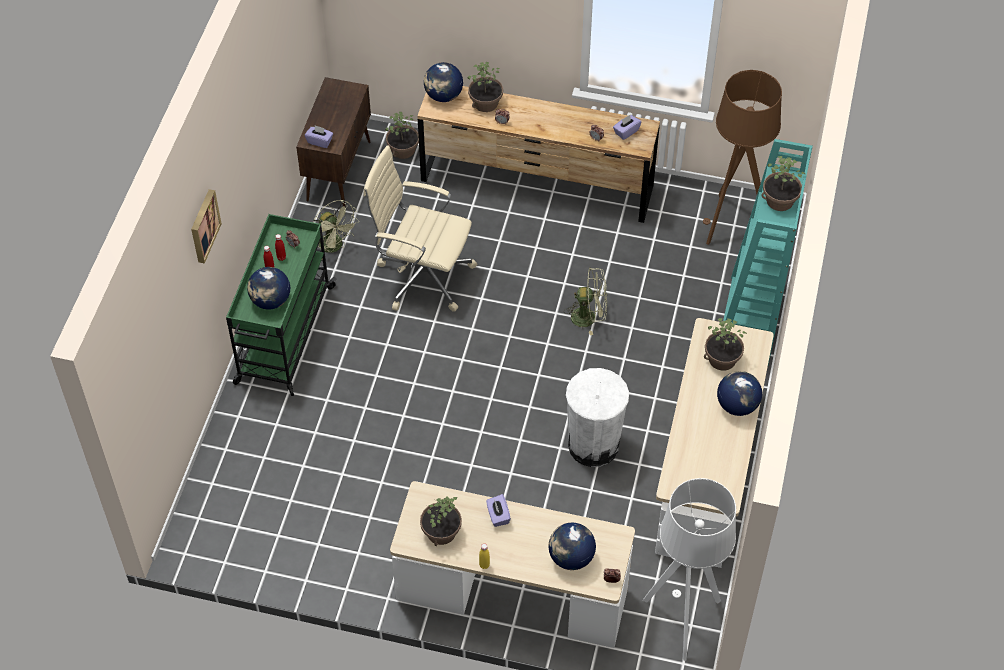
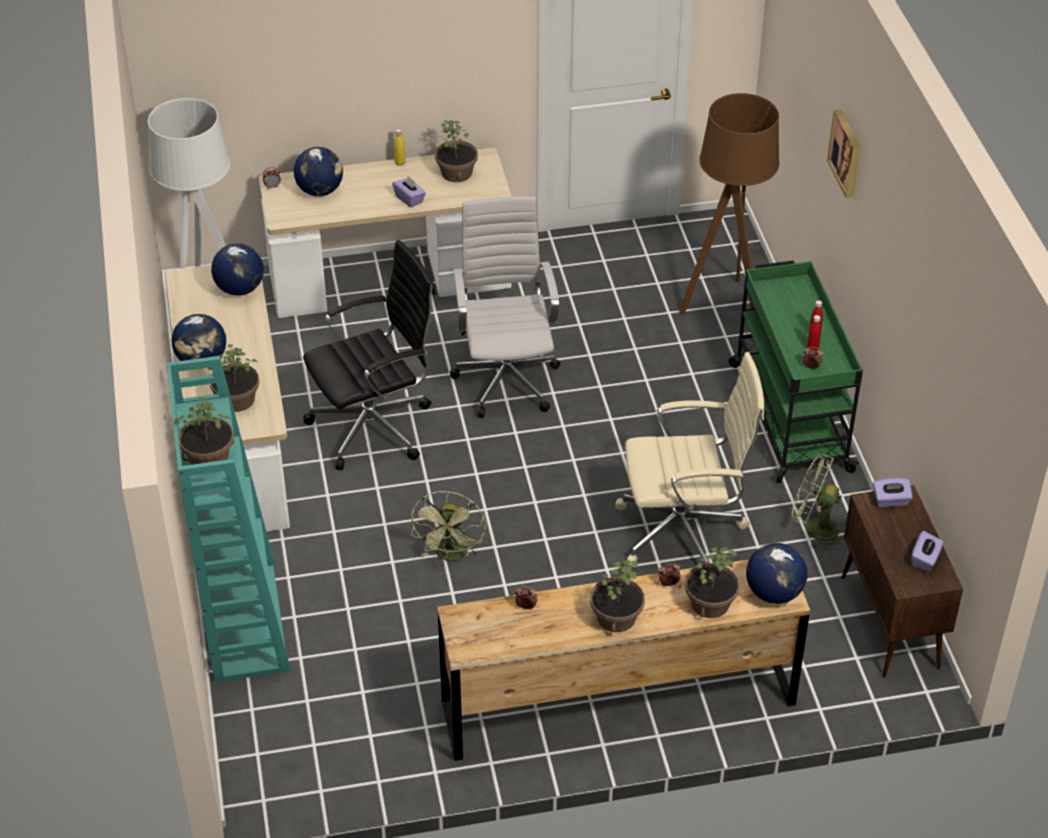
camera: 155 degrees right, 10 degrees down
(271, 301) = (785, 306): globe -> globe (240, 289)
(403, 150) = (830, 683): potted plant -> potted plant (615, 617)
(470, 450) = (506, 379): none -> white office chair
(589, 317) = (451, 555): green fan -> green fan turned 60 degrees counterclockwise
(593, 445) = (375, 426): white trash can -> black office chair
(626, 132) = (490, 632): purple tissue box -> purple tissue box (925, 559)
(732, 223) = (318, 746): brown floor lamp -> brown floor lamp (725, 308)

